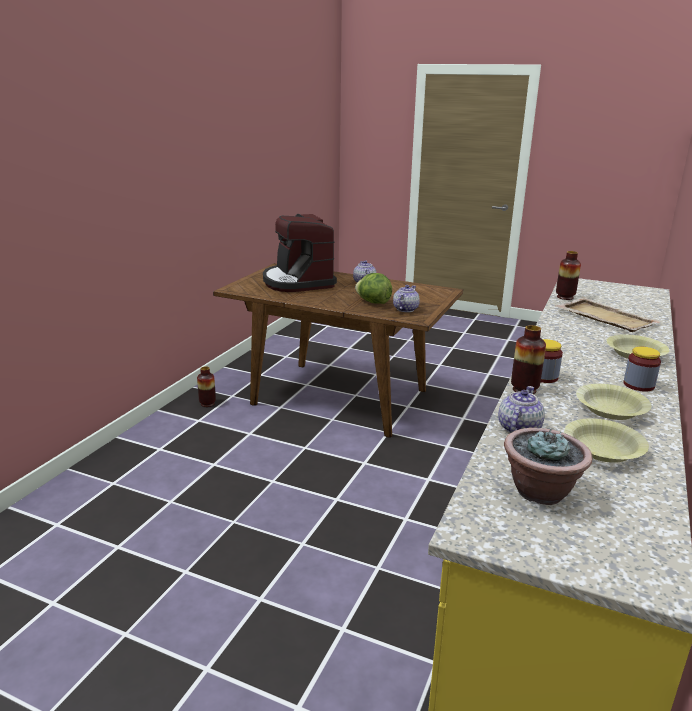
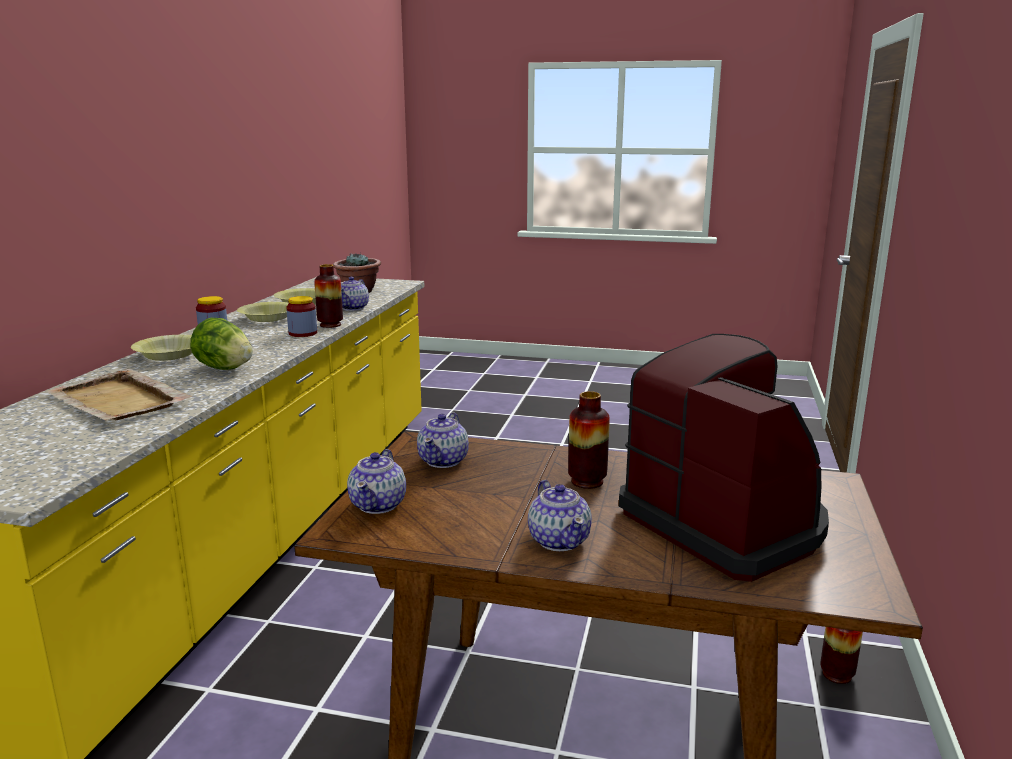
camera: 170 degrees right, 5 degrees down
(373, 302) = (511, 472): lettuce -> lettuce (224, 368)
(434, 296) = (378, 504): none -> teapot
(565, 297) = (128, 436): vase -> vase (587, 481)

